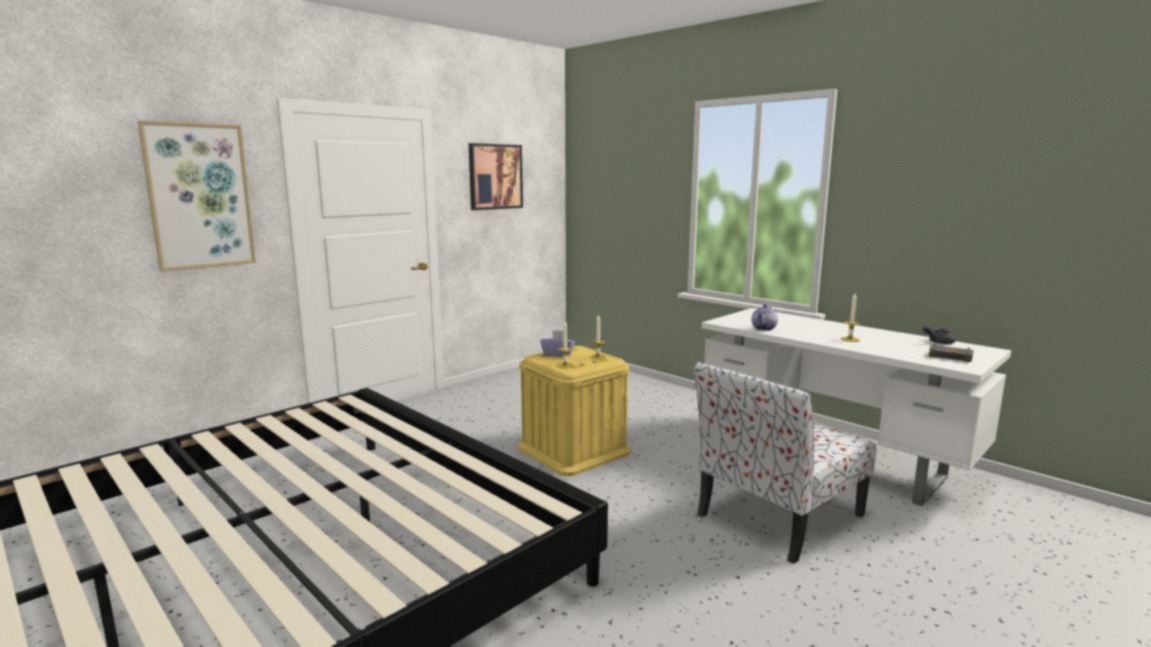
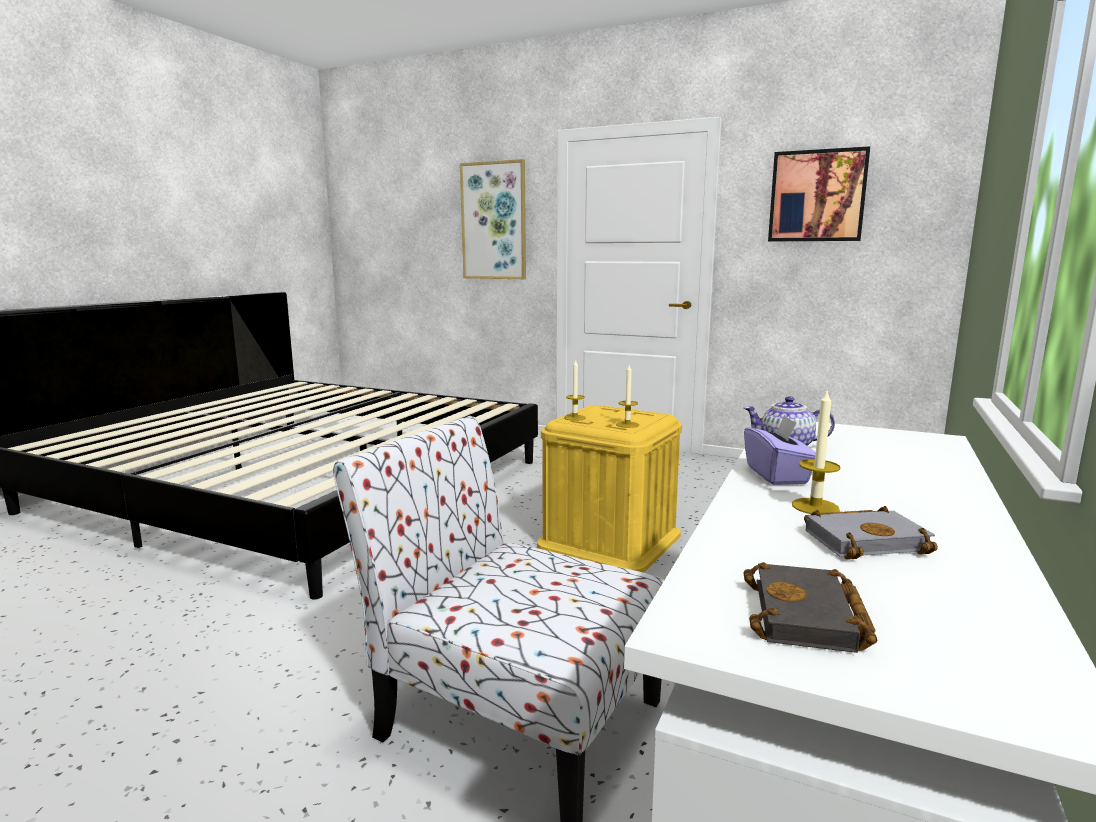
camera: 70 degrees right, 0 degrees up
(558, 354) = (614, 411): purple tissue box -> purple tissue box (777, 475)
(884, 341) = (866, 540): none -> grey book
(937, 342) = (990, 613): grey teapot -> none

